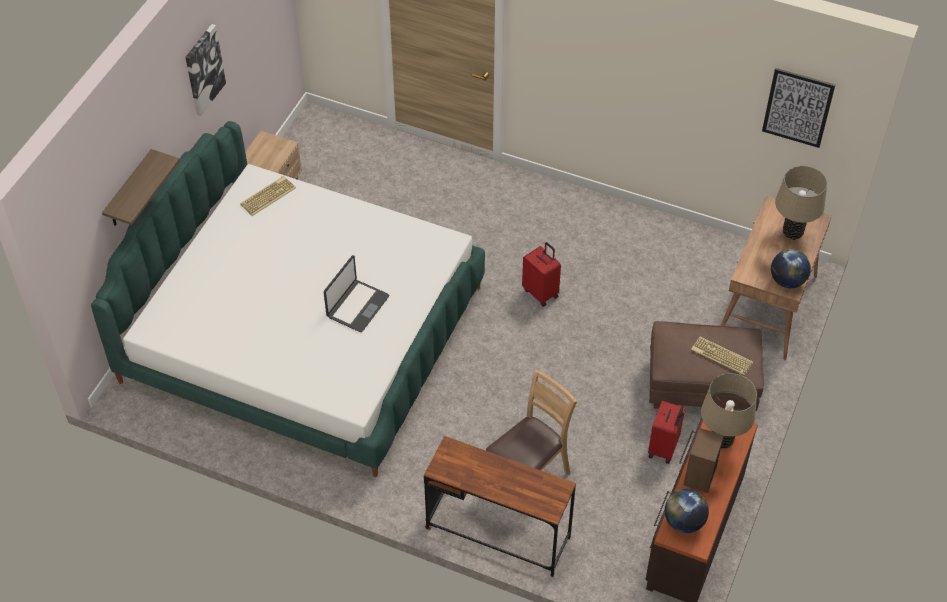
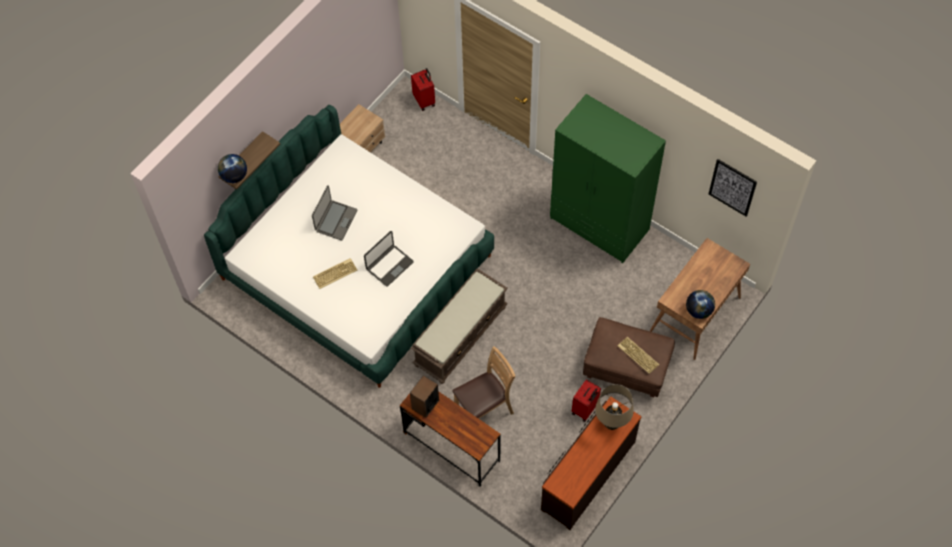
camera: 15 degrees right, 10 degrees up
(203, 69) = (311, 73): picture -> none
(267, 195) = (348, 163): keyboard -> keyboard (335, 273)
(268, 265) = (335, 220): none -> laptop
(468, 390) = (460, 335): none -> brown bench
(541, 292) = (533, 269): red suitcase -> red suitcase (424, 100)
(609, 226) = (599, 225): none -> green wardrobe
(684, 522) = (566, 477): globe -> globe (234, 176)
(699, 476) = (588, 446): speaker -> speaker (425, 404)
(792, 232) = (716, 272): beige table lamp -> none

